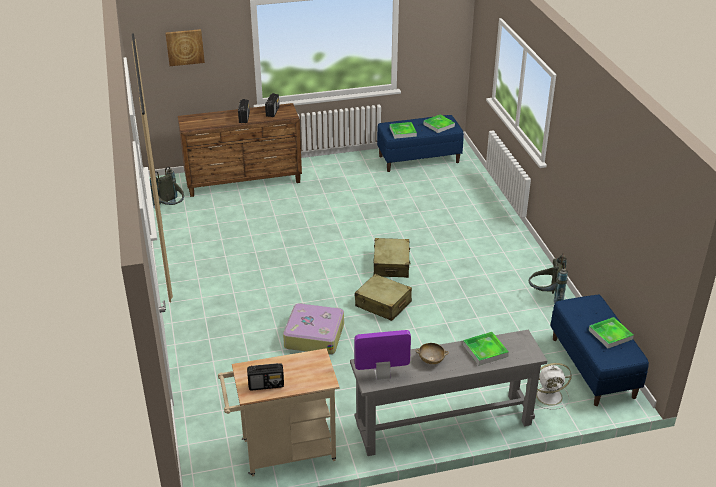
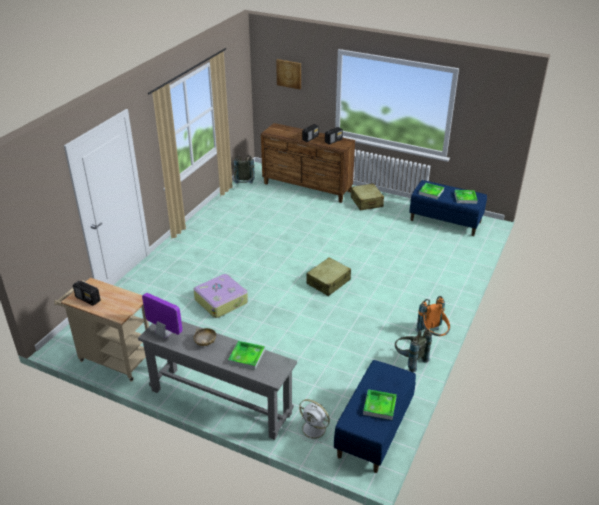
camera: 40 degrees right, 0 degrees up
(383, 304) = (288, 304): beige suitcase -> beige suitcase (366, 202)
(537, 266) = (433, 336): none -> orange backpack

